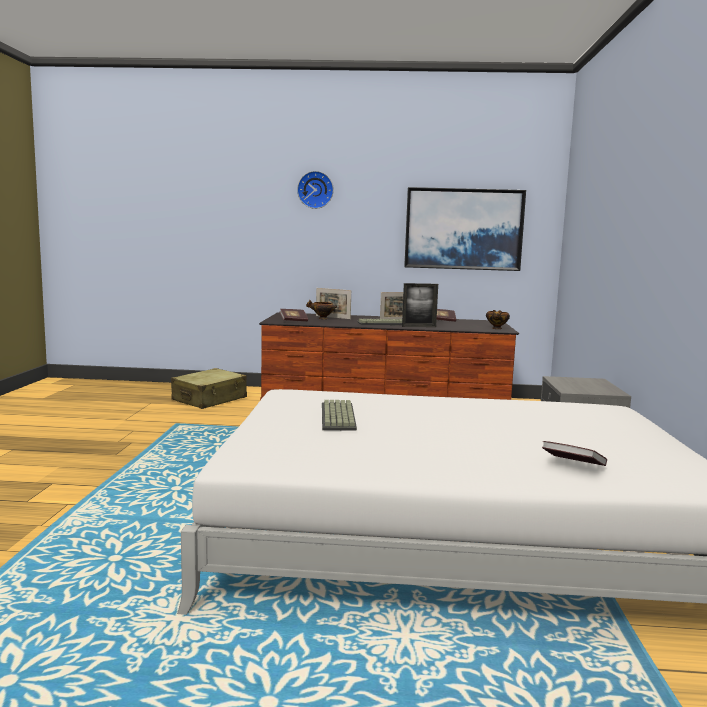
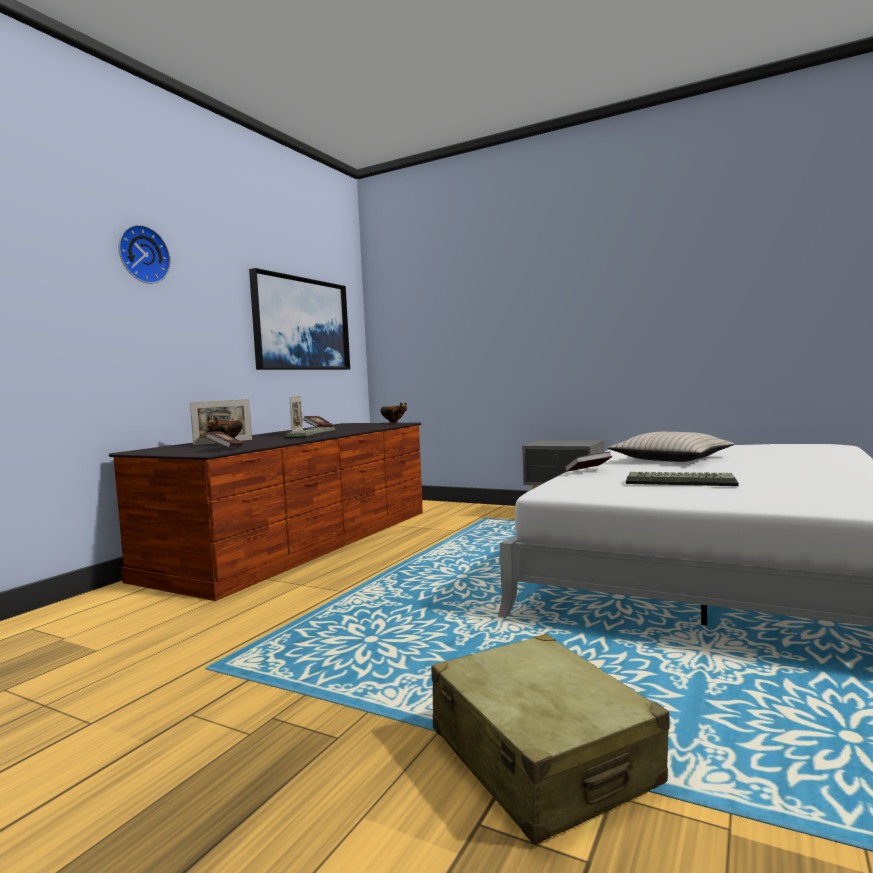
camera: 65 degrees left, 5 degrees down
(210, 399) = (92, 632): beige suitcase -> beige suitcase (541, 757)
(419, 326) = (351, 431): picture frame -> none
(478, 416) = (670, 459): none -> beige pillow
(573, 465) = (818, 453): book -> book (588, 471)

